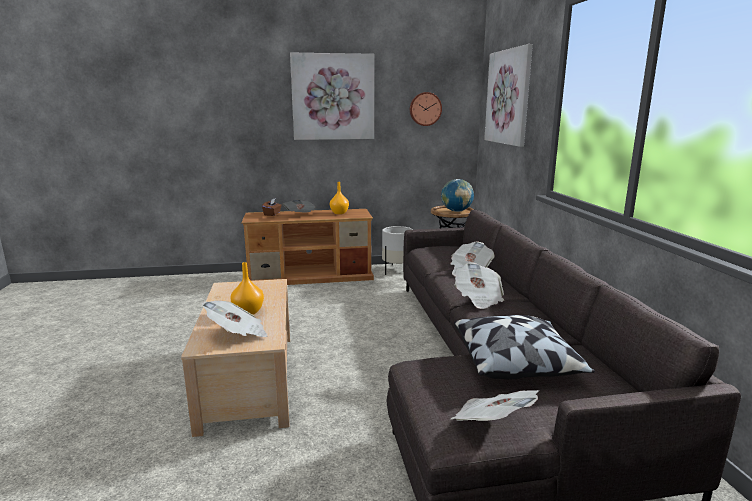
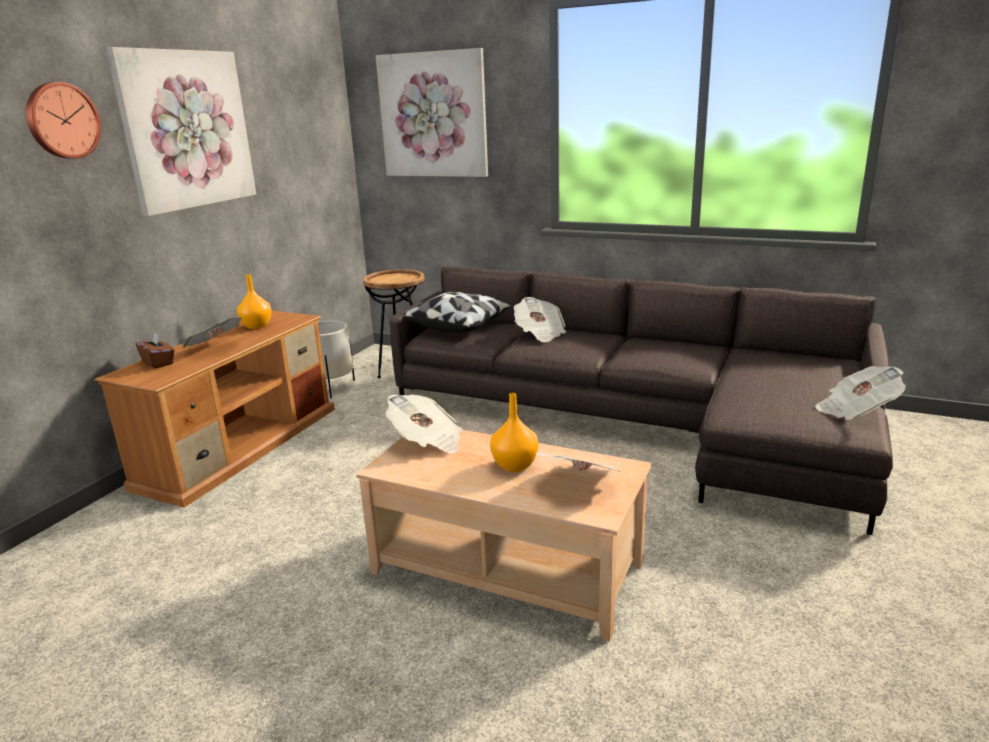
camera: 55 degrees left, 5 degrees up
(425, 109) = (300, 139): wall clock -> wall clock (62, 121)
(456, 211) = (398, 277): globe -> none
(478, 298) = (615, 349): newspaper -> newspaper (427, 441)
(516, 363) = (761, 375): pillow -> pillow (459, 325)

